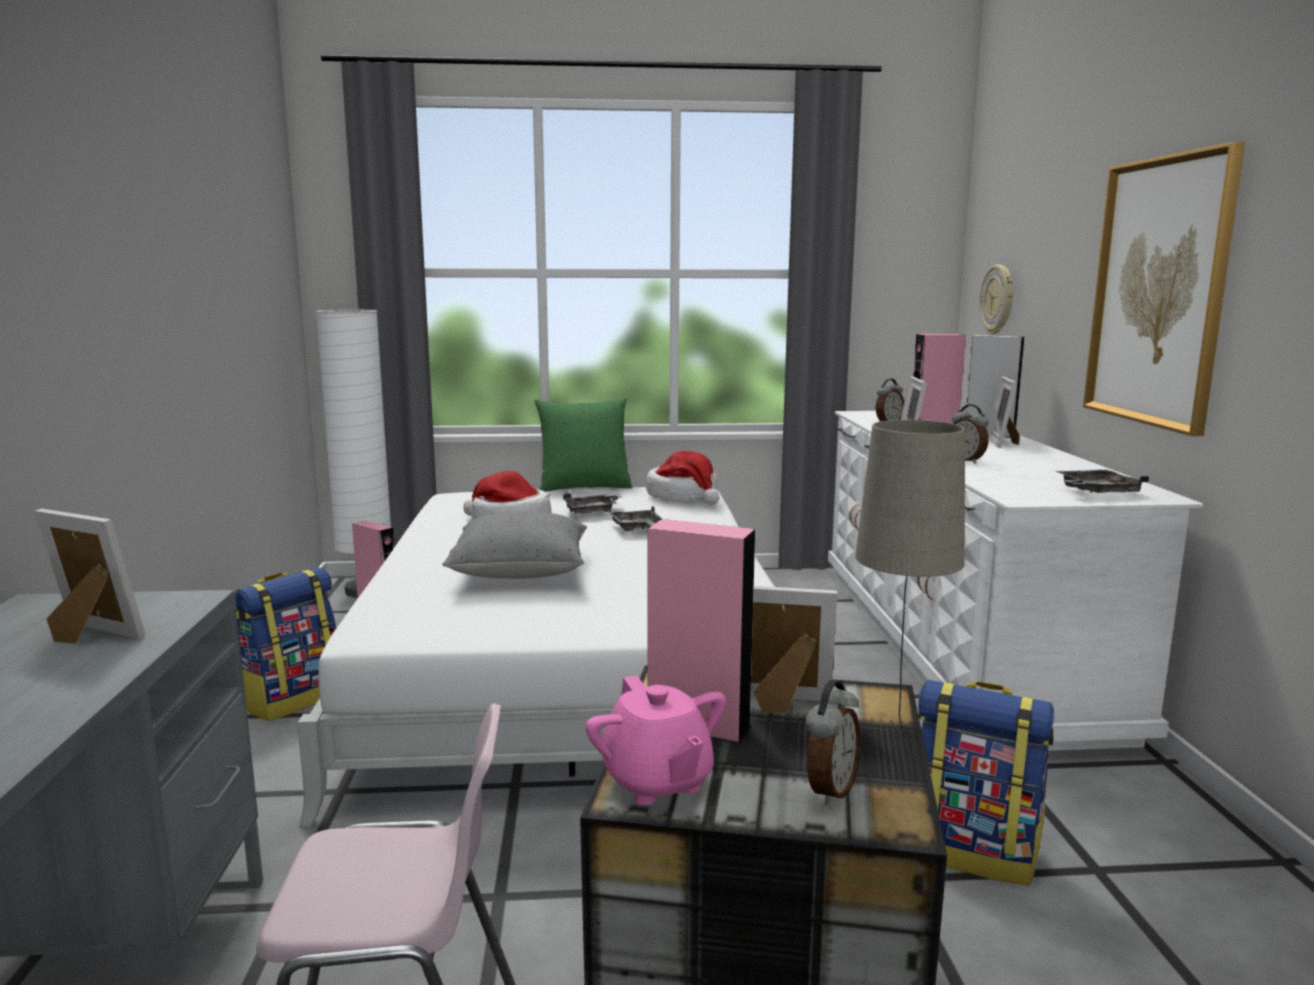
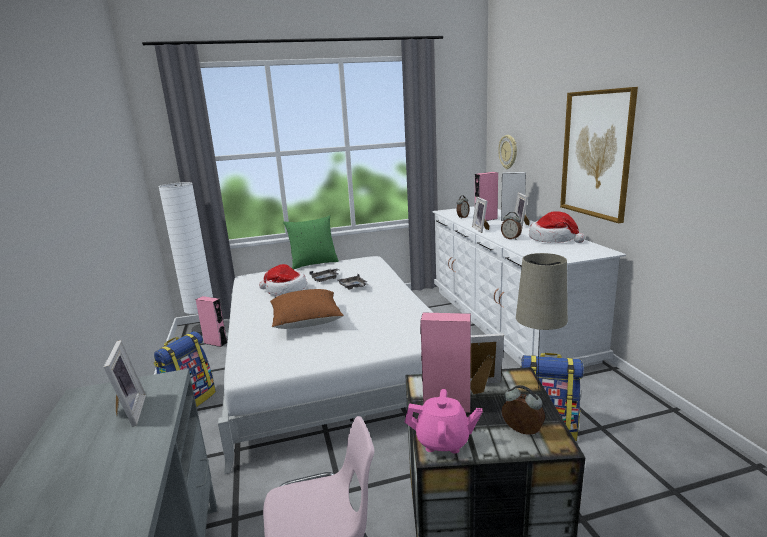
camera: 10 degrees left, 5 degrees up
(88, 636) = (128, 412): picture frame -> picture frame turned 60 degrees clockwise
(520, 572) = (306, 321): grey pillow -> brown pillow
(657, 782) = (443, 441): pink teapot -> pink teapot turned 45 degrees counterclockwise
(684, 496) = (367, 264): hat -> hat (553, 239)
(829, 790) = (521, 432): alarm clock -> alarm clock turned 75 degrees counterclockwise
(1096, 492) = (578, 252): grey tray -> none

